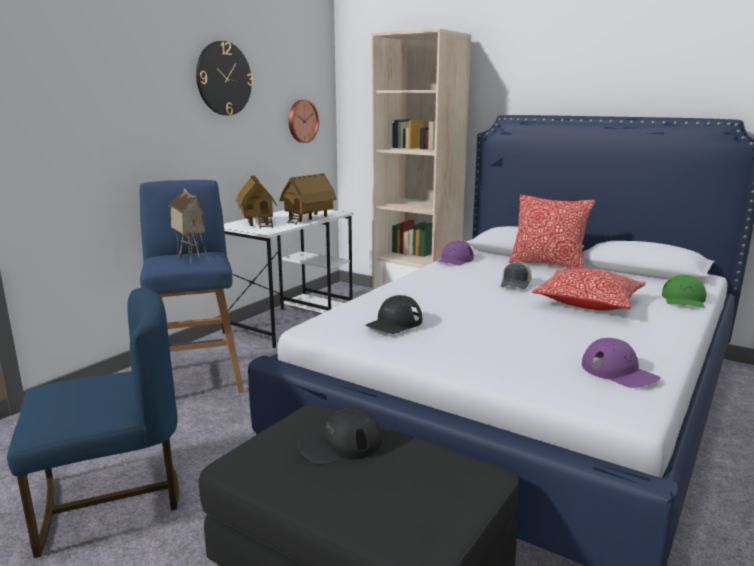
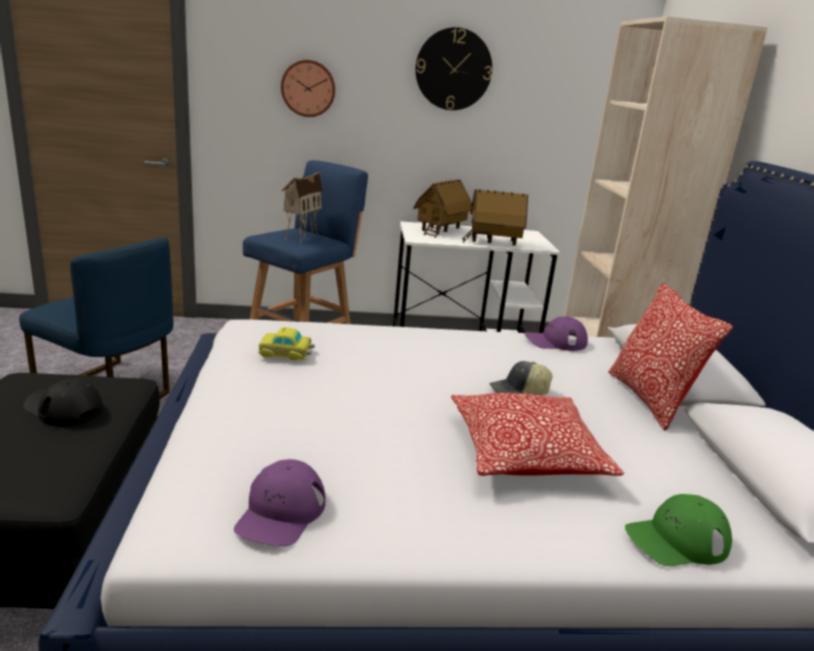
camera: 50 degrees right, 5 degrees up
(302, 121) = (568, 131): wall clock -> wall clock (308, 88)
(394, 323) = (286, 352): black cap -> toy car

